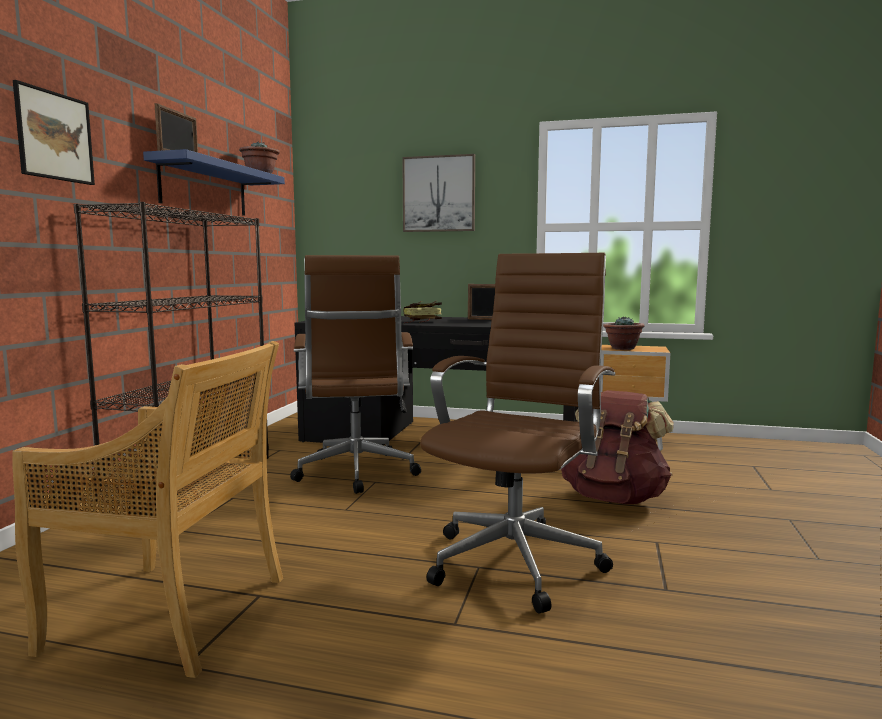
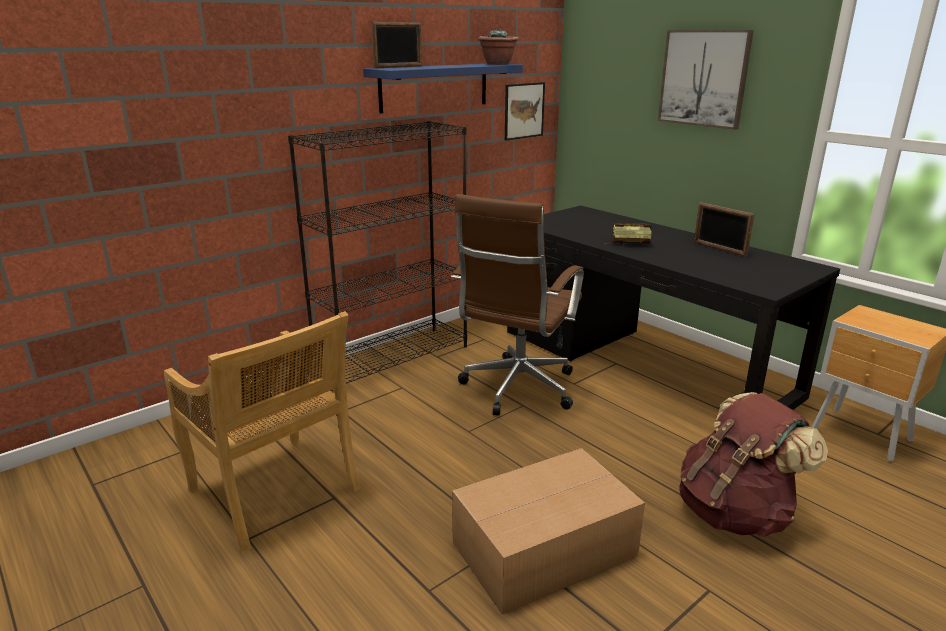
camera: 35 degrees right, 15 degrees up
(55, 136) = (273, 78): picture -> picture (524, 110)
(518, 560) = (547, 549): brown office chair -> cardboard box
(622, 348) = (872, 322): potted plant -> none

